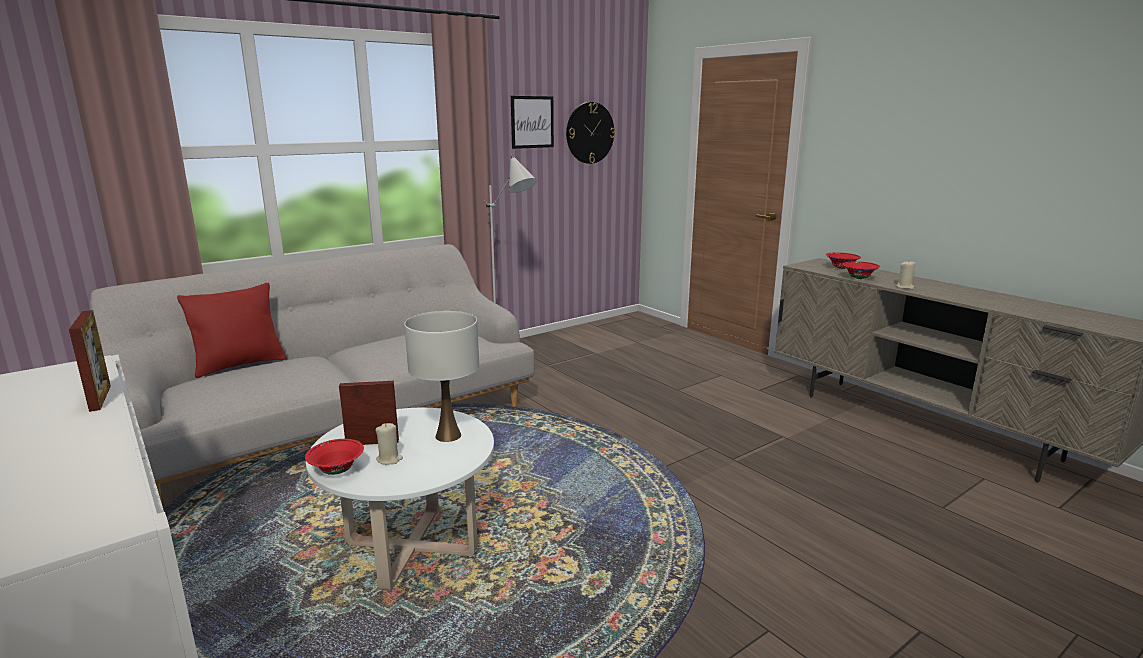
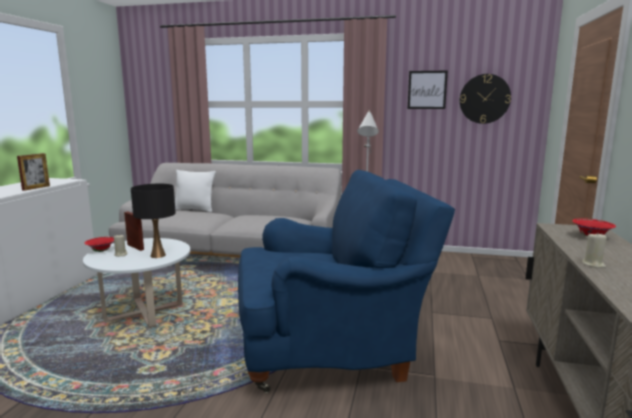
camera: 50 degrees right, 5 degrees down
(240, 365) = (194, 209): red pillow -> white pillow
(448, 436) = (158, 255): white table lamp -> black table lamp
(693, 464) = (330, 353): none -> blue armchair
(859, 278) = (572, 246): red bowl -> none

